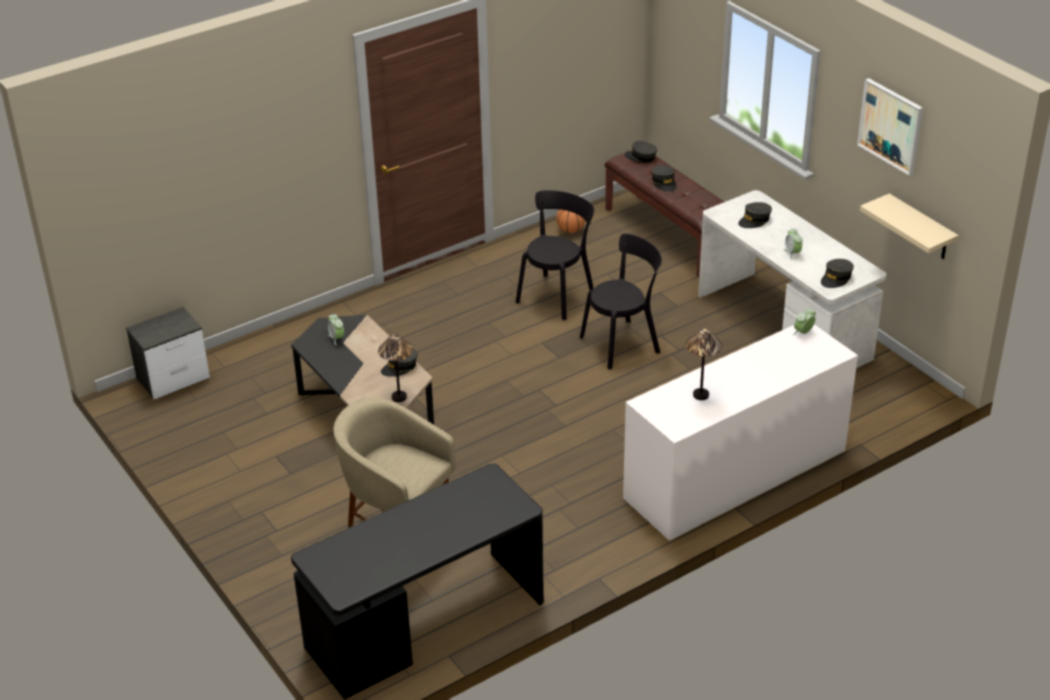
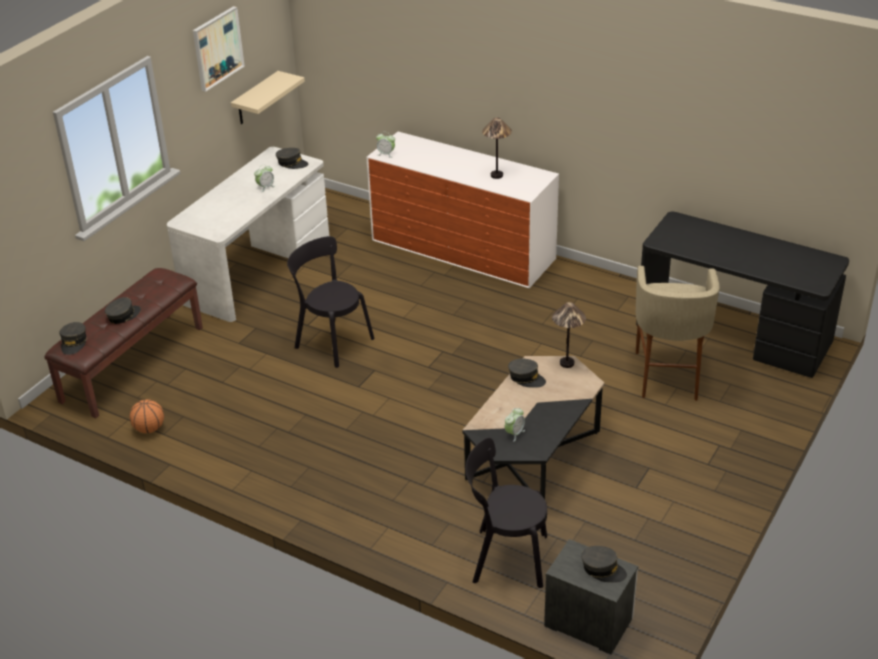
camera: 115 degrees left, 0 degrees up
(557, 295) = (276, 401): black chair -> black chair (505, 558)
(754, 220) = (222, 214): grey cap -> grey cap (603, 569)

